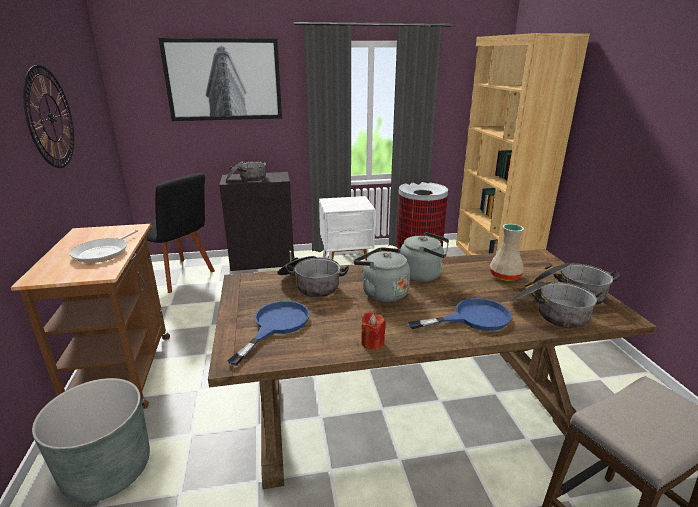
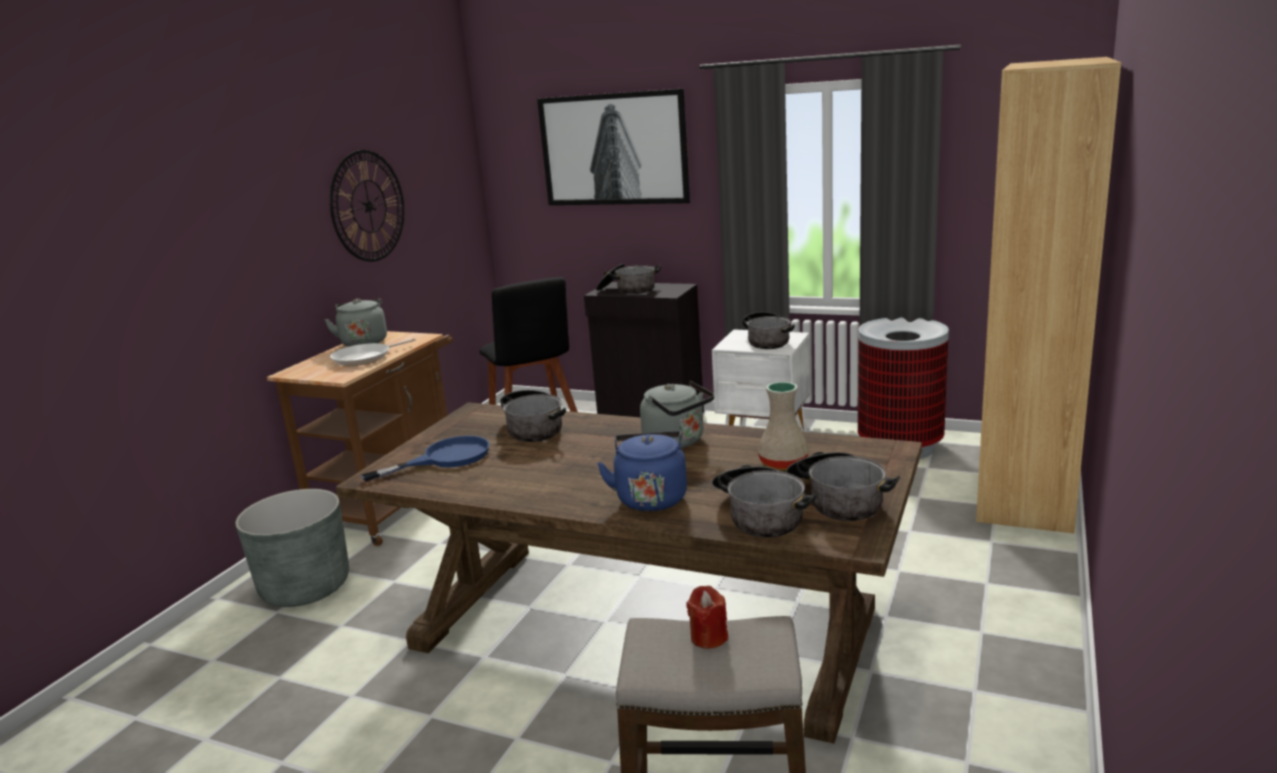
camera: 35 degrees right, 5 degrees down
(350, 203) = (767, 341): none -> cooking pot
(372, 343) = (507, 494): red candle -> red candle (708, 637)
(382, 293) = (595, 451): grey kettle -> grey kettle (364, 342)
(472, 318) = (651, 497): blue frying pan -> blue kettle

